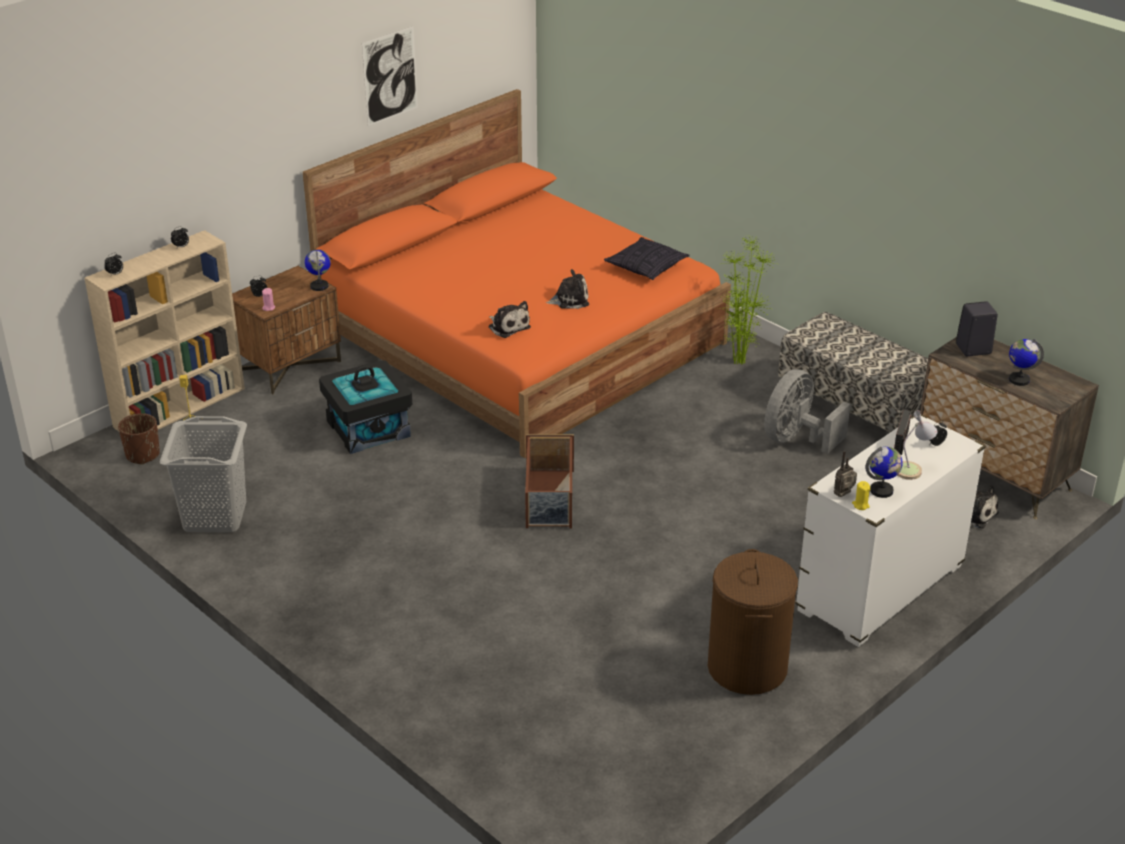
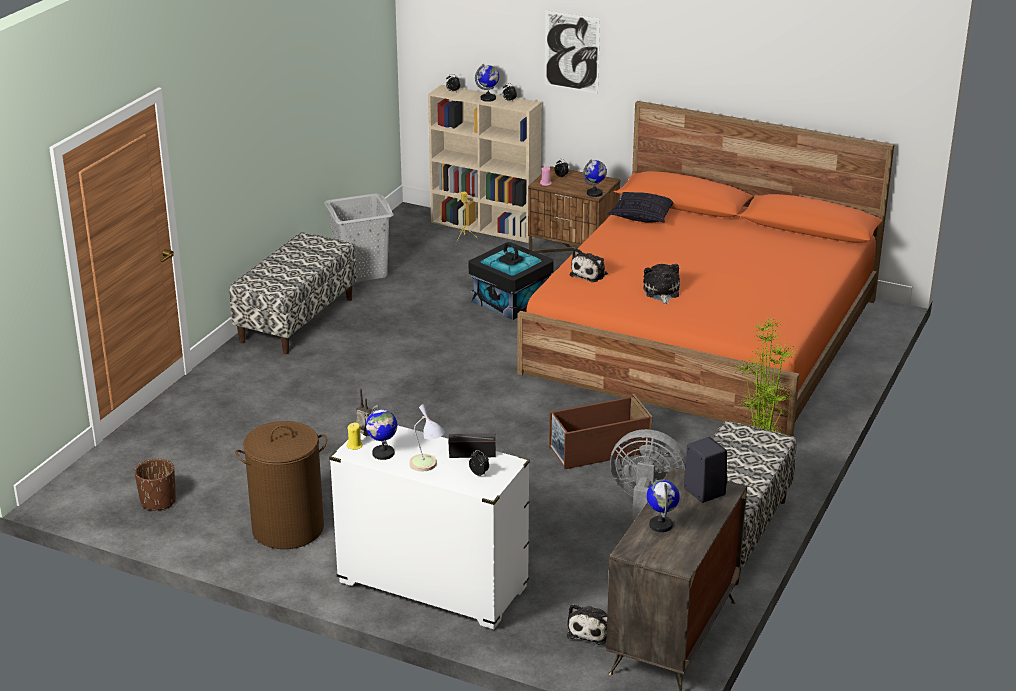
camera: 70 degrees right, 5 degrees down
(143, 455) = (417, 230): brown planter -> brown planter (158, 502)
(162, 257) = (488, 98): none -> globe
(295, 586) = (296, 320): none -> bench
(390, 76) = (746, 61): picture -> picture (571, 52)
(549, 499) = (465, 396): brown storage box -> brown storage box (598, 450)
(569, 300) = (661, 292): plush toy -> plush toy turned 150 degrees counterclockwise
(646, 268) = (755, 317): pillow -> pillow (642, 216)

